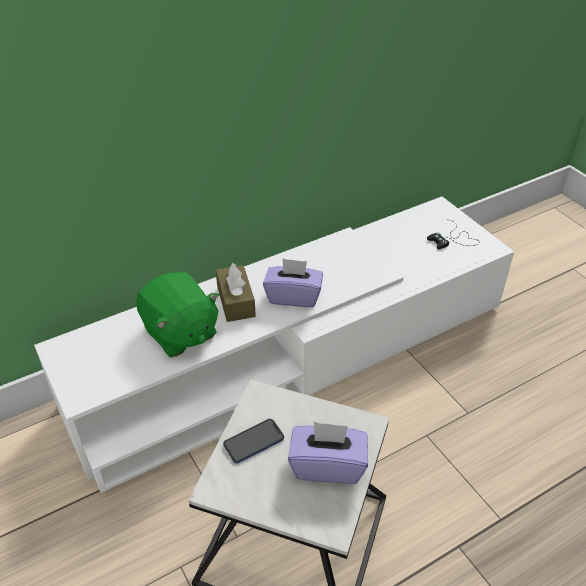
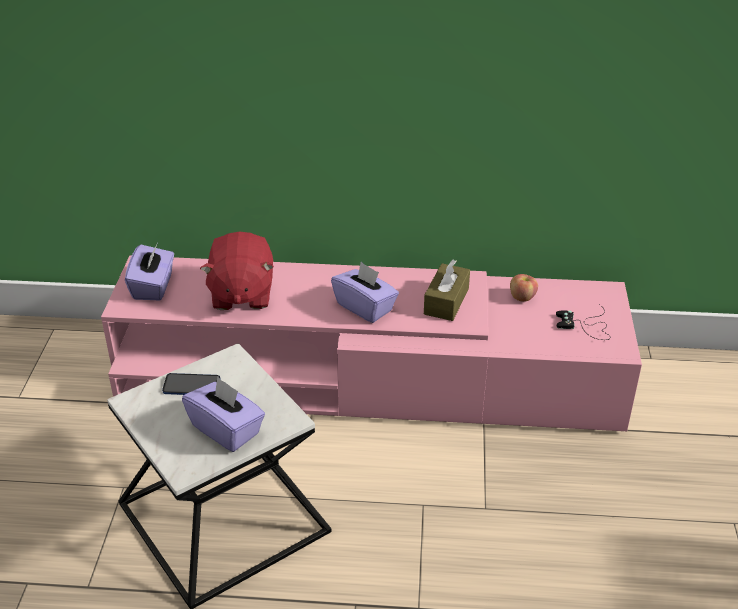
camera: 35 degrees right, 5 degrees down
(90, 364) = (153, 287): none -> purple tissue box
(180, 333) = (241, 294): green plush toy -> red plush toy
(236, 301) = (311, 290): brown tissue box -> brown tissue box (446, 301)
(292, 354) = (369, 378): white tv stand -> pink tv stand
(391, 236) = (522, 297): none -> apple

